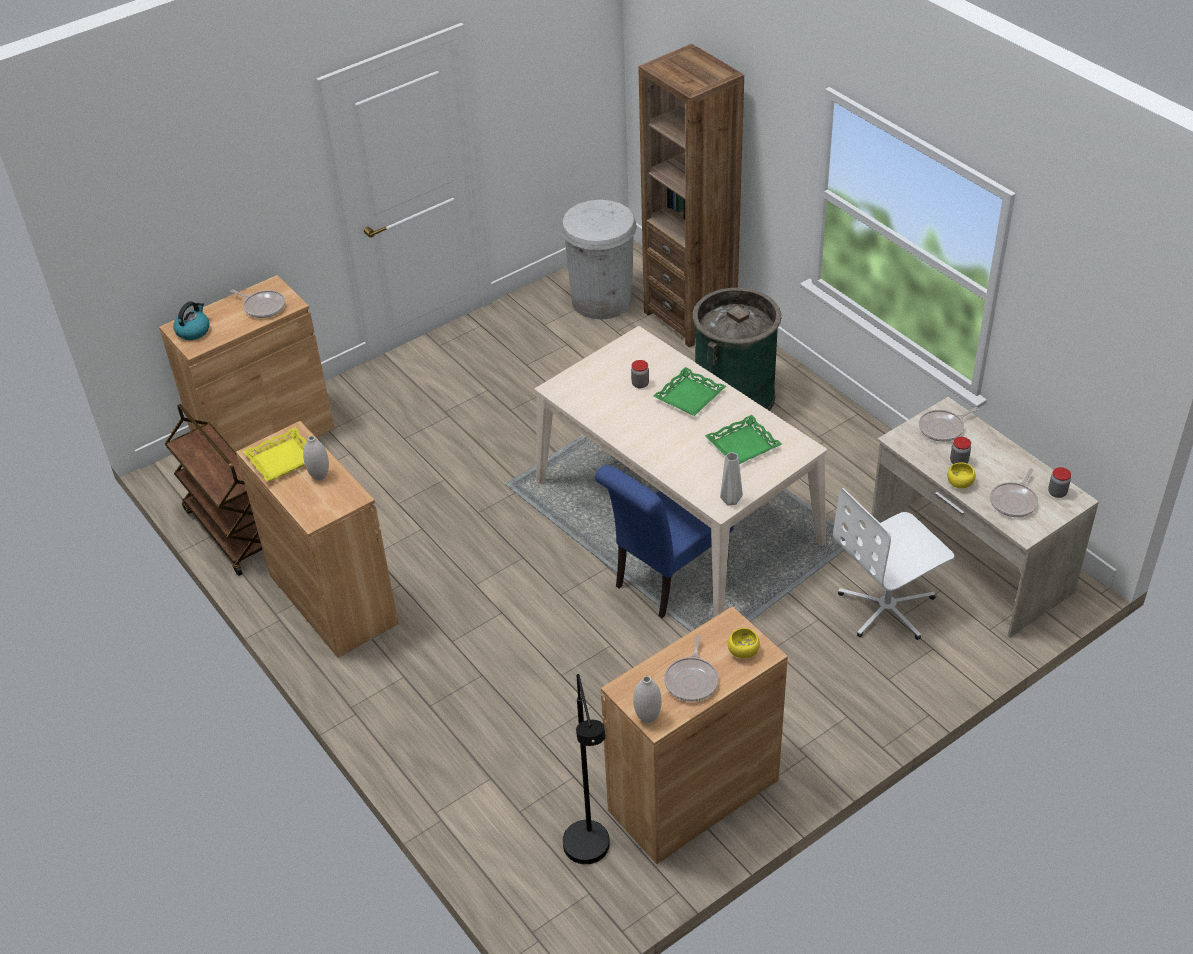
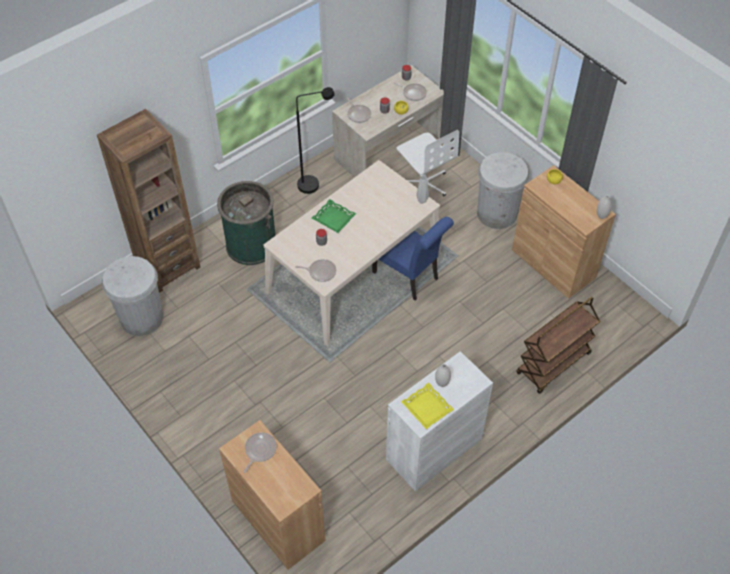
camera: 95 degrees left, 10 degrees up
(193, 331) = (287, 494): kettle -> none
(231, 531) = (375, 524): brown cart -> brown cart (553, 364)
(333, 599) = (434, 449): brown cabinet -> white cabinet
(590, 855) = (596, 304): black floor lamp -> black floor lamp (314, 183)
(692, 680) = (575, 200): frying pan -> frying pan (321, 272)
(743, 445) = (377, 194): green tray -> none
(820, 714) = (497, 213): none -> white trash can

